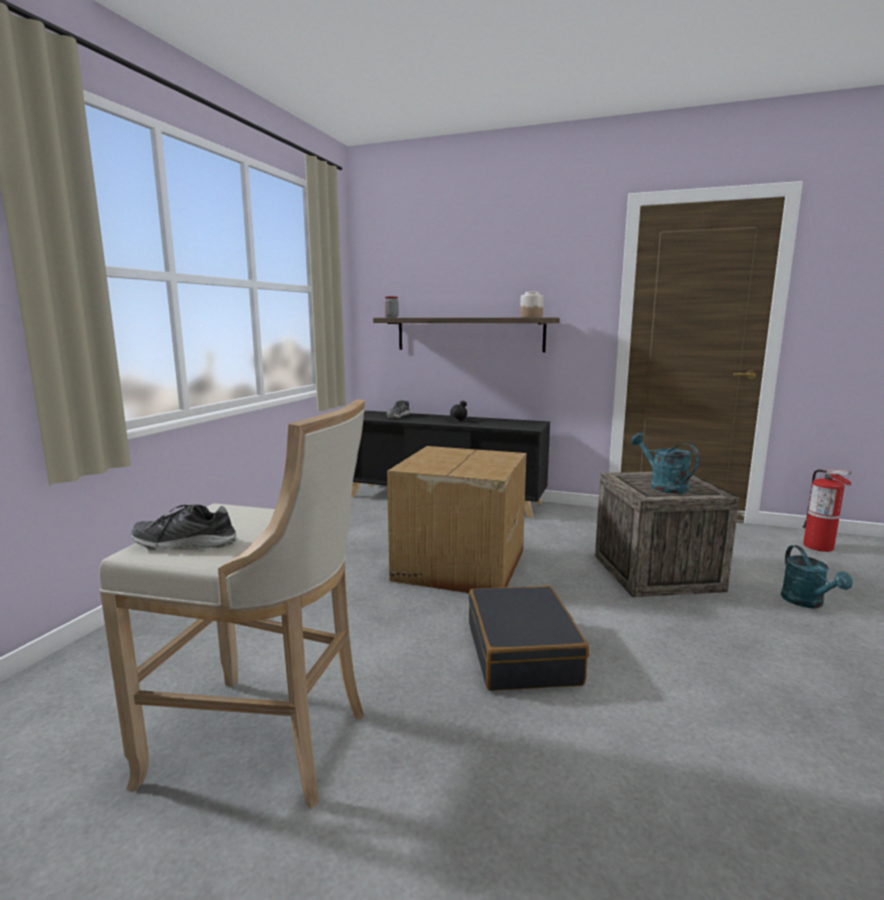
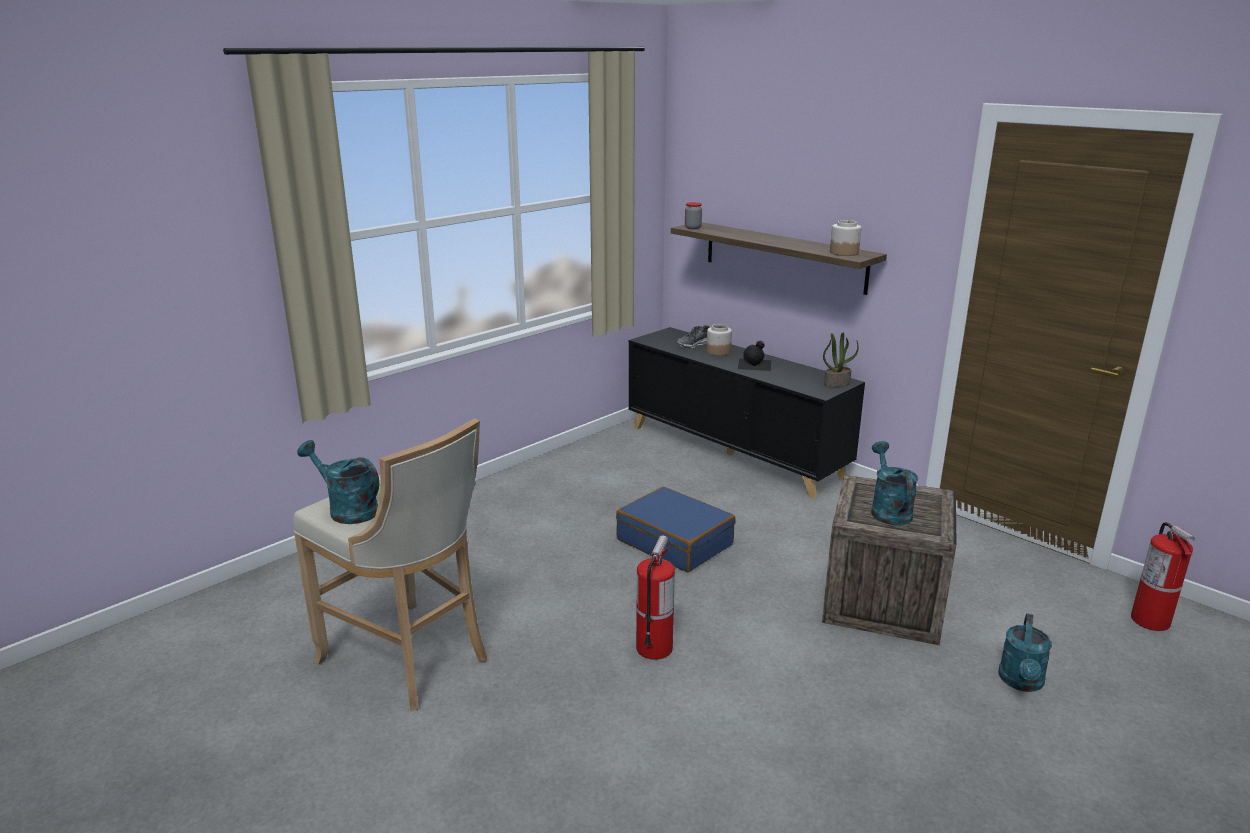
camera: 25 degrees right, 10 degrees up
(185, 544) = (347, 510): shoe -> turquoise watering can
(422, 417) = (718, 352): none -> jar
(458, 566) = (675, 542): cardboard box -> blue suitcase
(523, 653) = (654, 647): black suitcase -> fire extinguisher
(533, 423) = (837, 383): none -> potted plant

